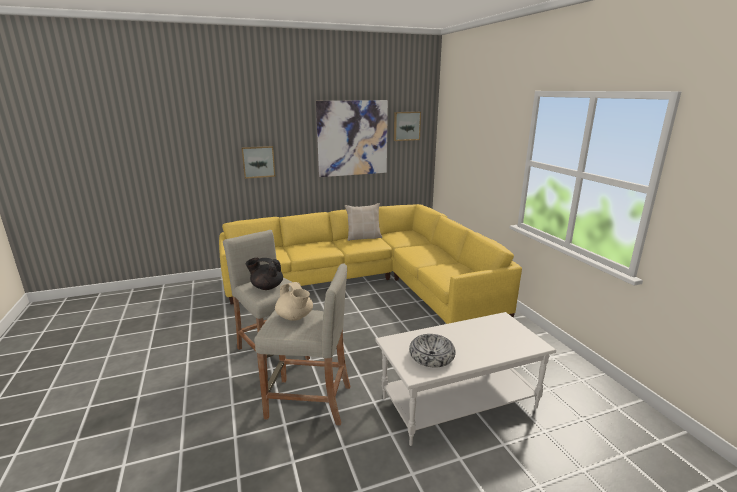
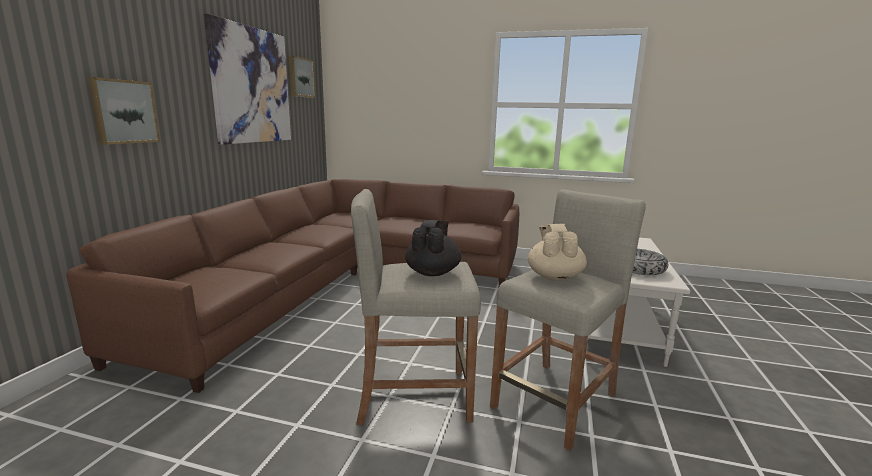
camera: 55 degrees left, 5 degrees down
(266, 287) = (433, 272): black teapot -> black teapot turned 150 degrees clockwise
(295, 317) = (554, 277): beige teapot -> beige teapot turned 90 degrees counterclockwise
(363, 237) = (308, 227): beige pillow -> none
(371, 282) = (344, 283): yellow sofa -> brown sofa

